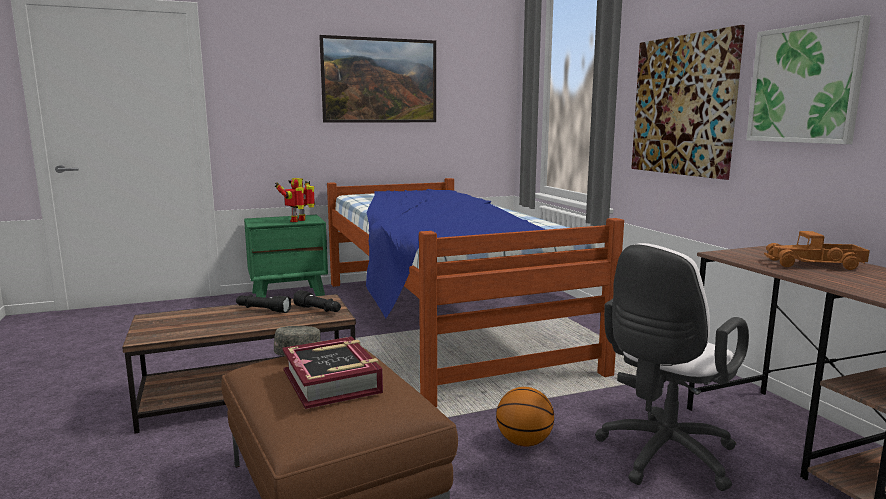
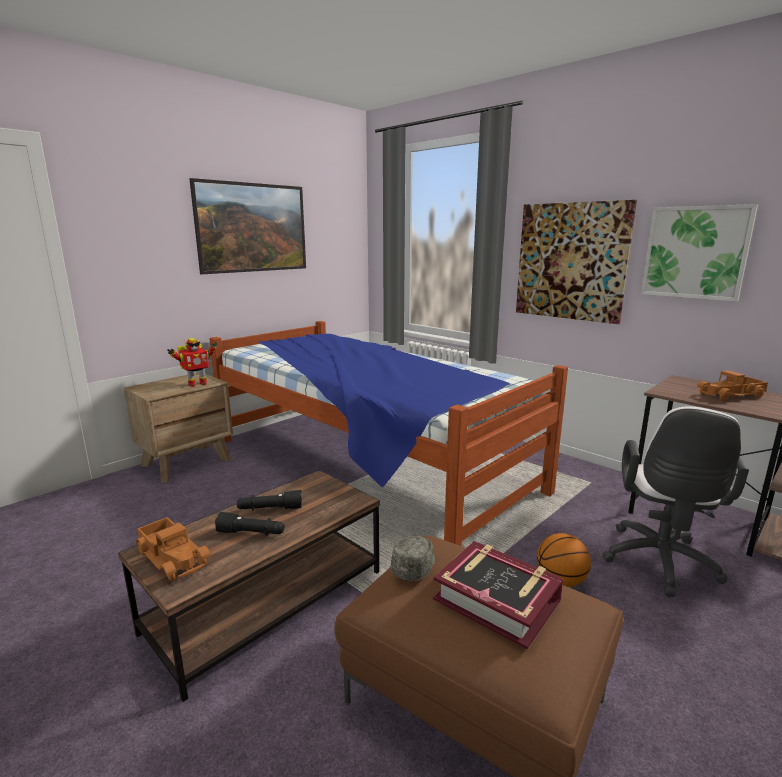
camera: 25 degrees left, 5 degrees up
(163, 322) = (174, 556): none -> toy truck
(289, 295) = (187, 462): green nightstand -> brown nightstand
(299, 221) = (196, 384): toy robot -> toy robot turned 135 degrees counterclockwise
(318, 310) = (329, 496): black flashlight -> black flashlight (251, 533)

